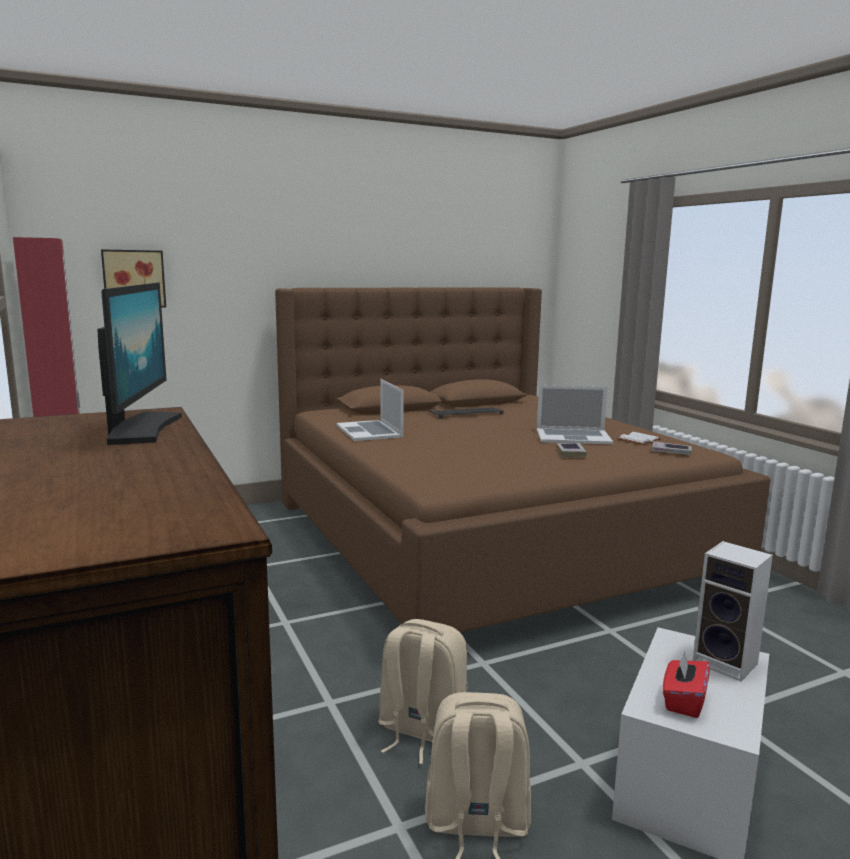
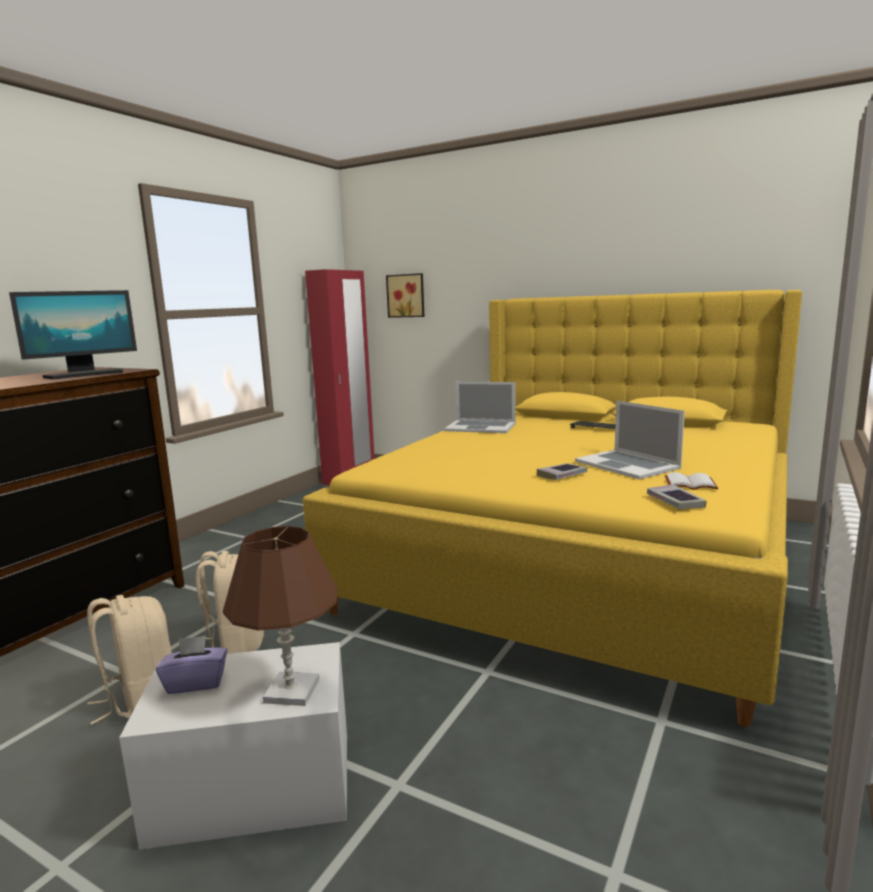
camera: 55 degrees right, 0 degrees up
(369, 431) = (480, 427): laptop -> laptop turned 105 degrees counterclockwise
(486, 538) = (580, 562): brown bed -> yellow bed
(683, 701) = (196, 682): red tissue box -> purple tissue box
(728, 663) = (291, 691): speaker -> brown table lamp

